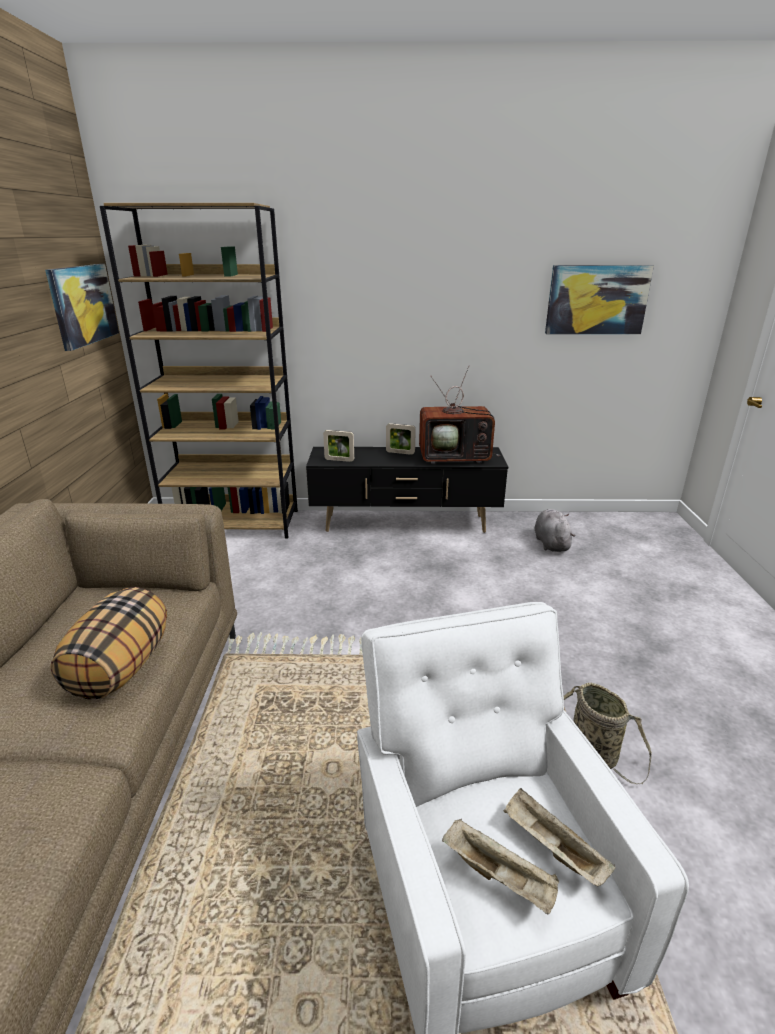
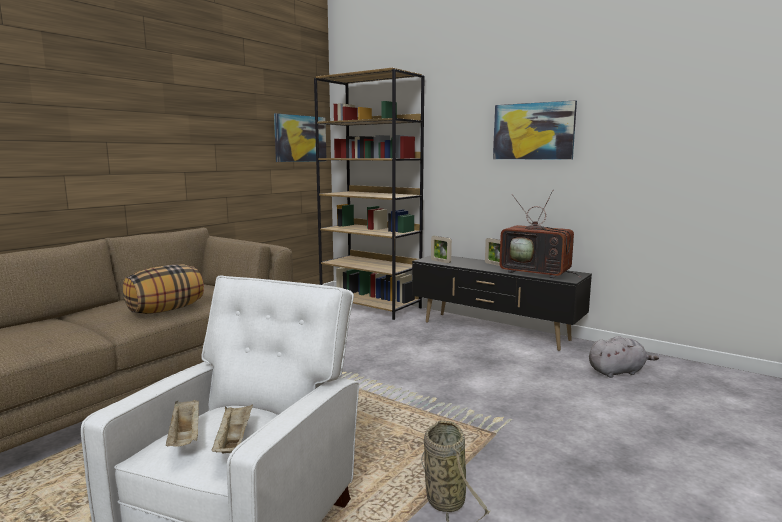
camera: 35 degrees right, 15 degrees down
(551, 543) = (617, 372): grey plush toy -> grey plush toy turned 45 degrees clockwise
(597, 300) = (693, 133): picture -> picture (533, 131)

